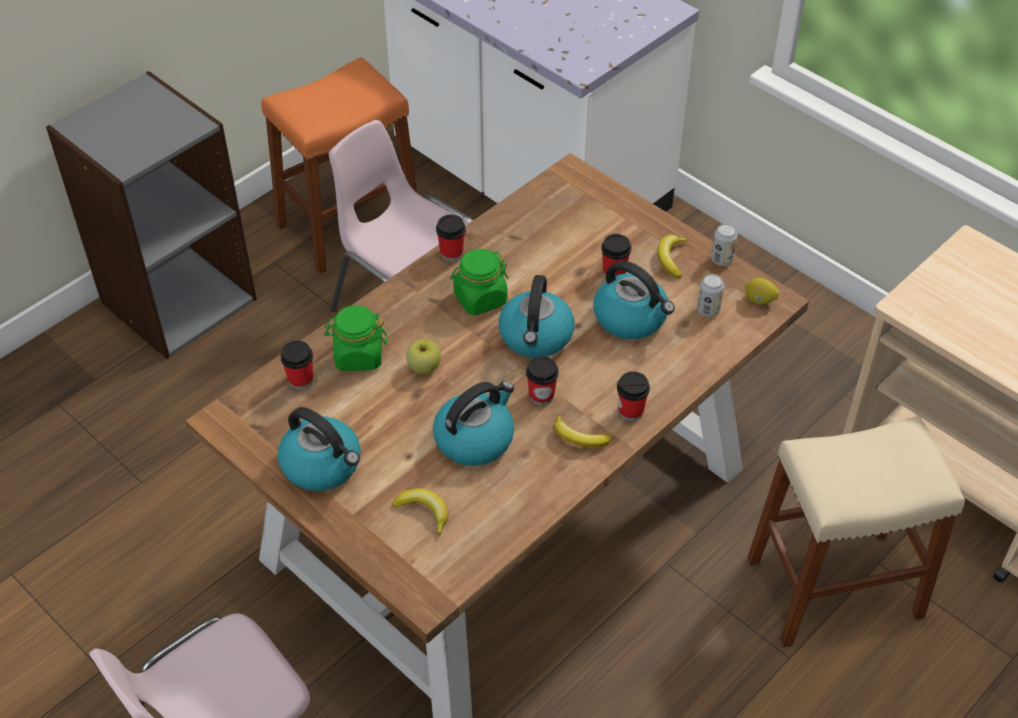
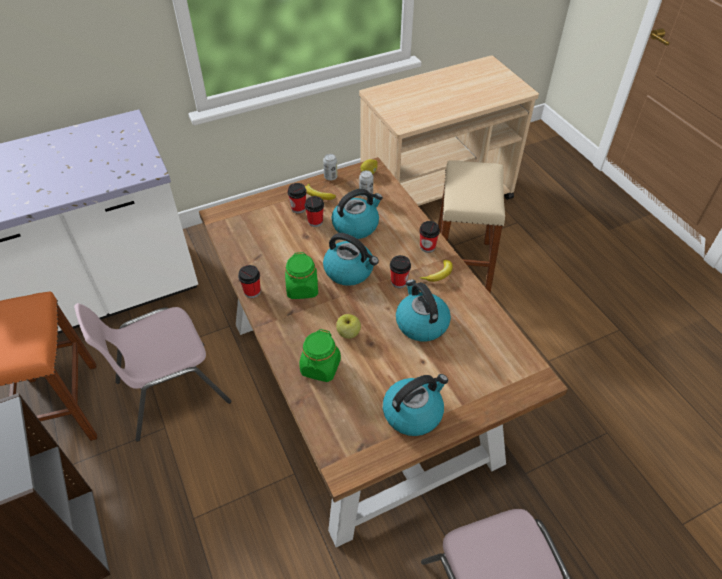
camera: 70 degrees left, 0 degrees up
(300, 380) = (327, 408): cup -> cup (298, 208)
(424, 512) = (472, 365): banana -> none

